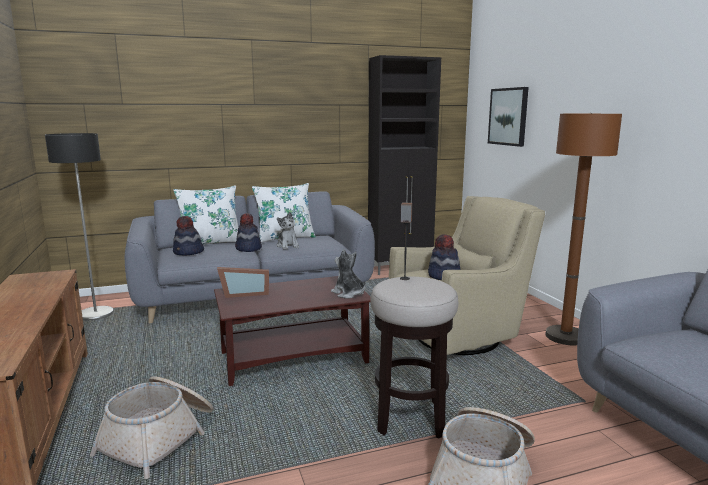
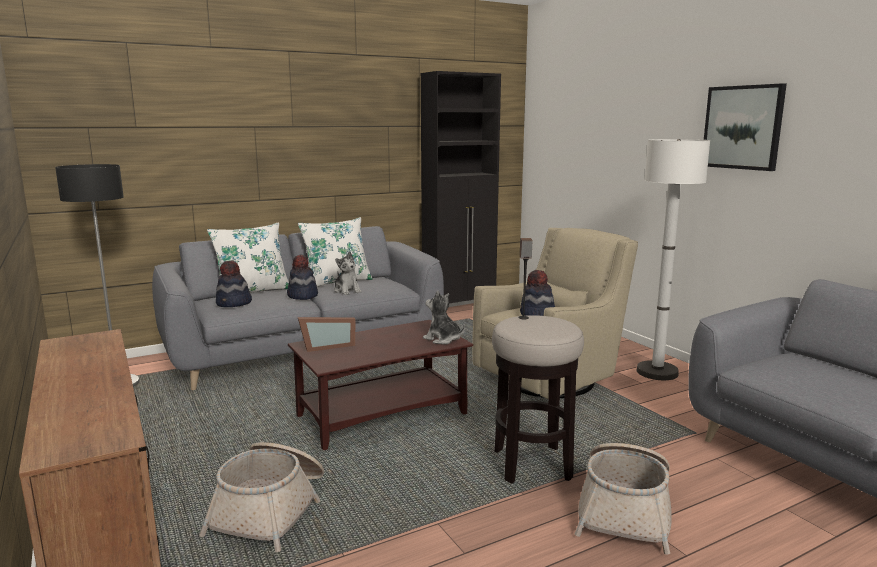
camera: 10 degrees left, 0 degrees up
(508, 116) = (576, 139): picture -> picture (742, 127)
(565, 337) = (657, 372): brown floor lamp -> white floor lamp

